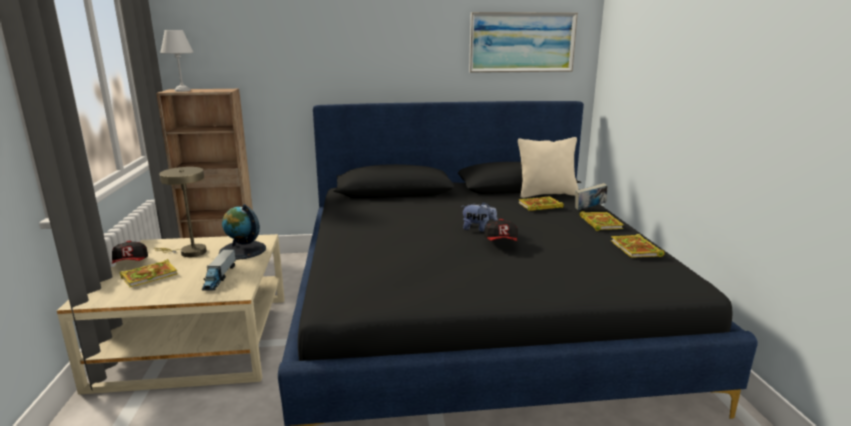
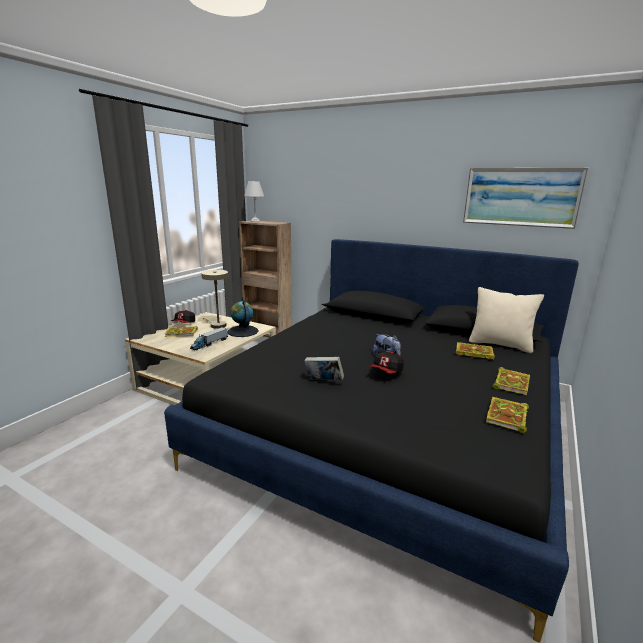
camera: 35 degrees right, 0 degrees up
(589, 209) = (523, 368): book -> book (323, 381)

